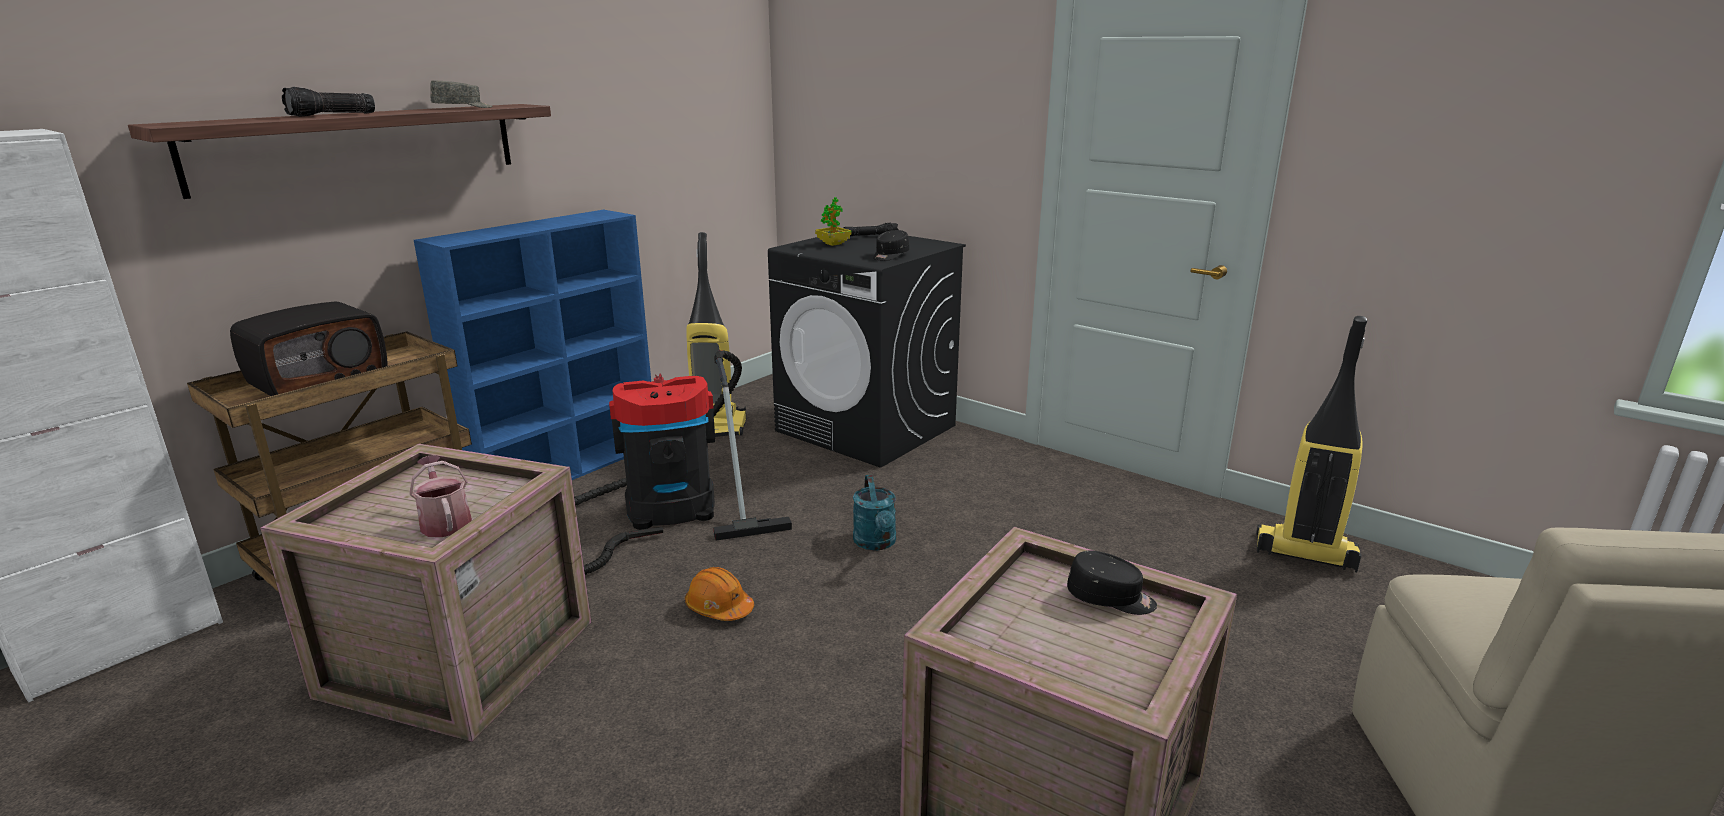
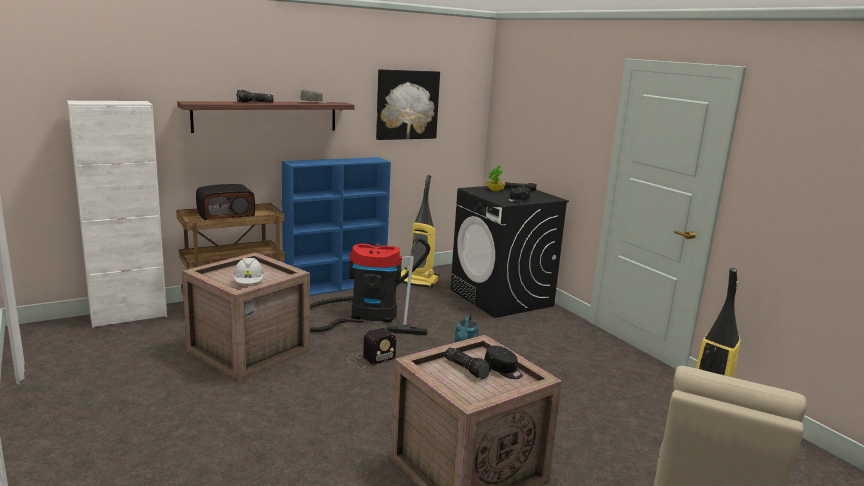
camera: 20 degrees right, 5 degrees down
(445, 522) = (249, 283): watering can -> white hard hat
(638, 102) = (407, 104): none -> picture
(719, 607) = (369, 359): orange hard hat -> radio
(1047, 615) = (467, 369): none -> flashlight

